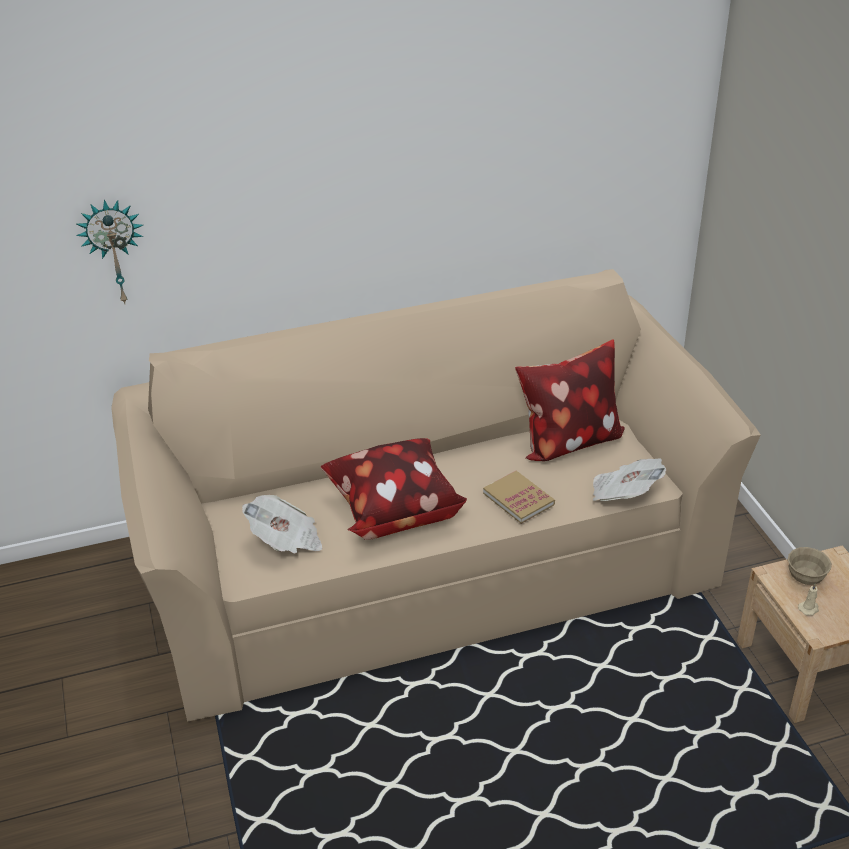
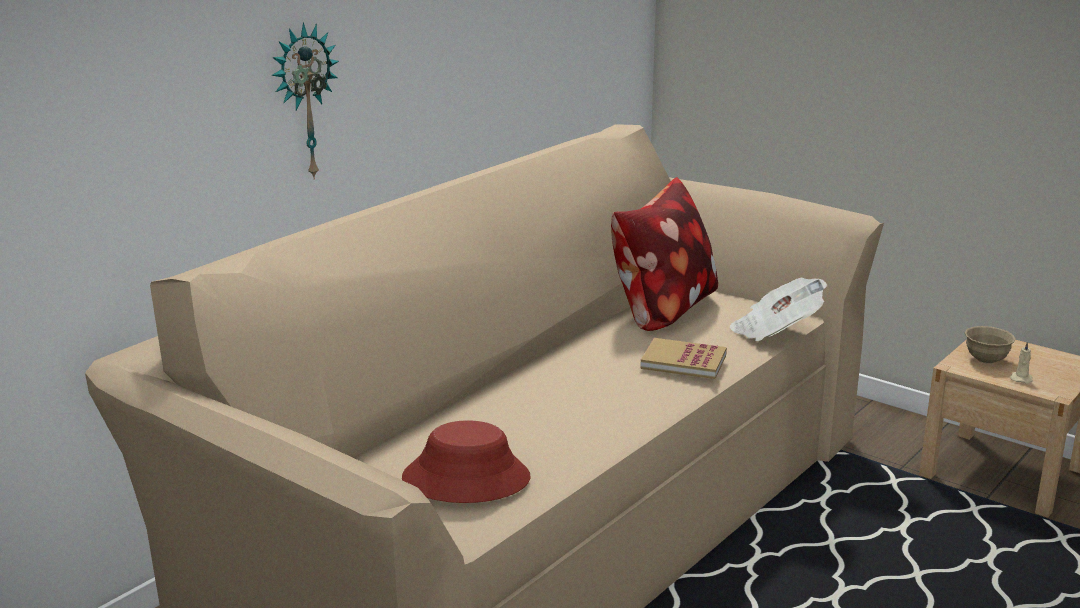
camera: 35 degrees left, 15 degrees down
(114, 251) = (82, 121): wall clock -> wall clock (304, 102)
(286, 541) = (466, 478): newspaper -> red hat
(392, 510) = (560, 412): pillow -> none

